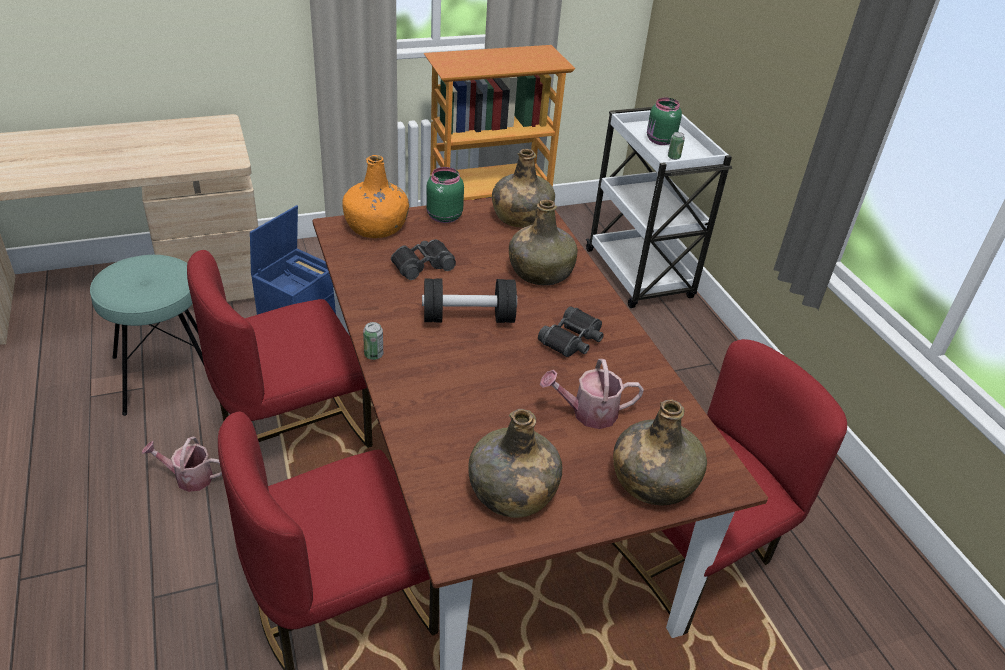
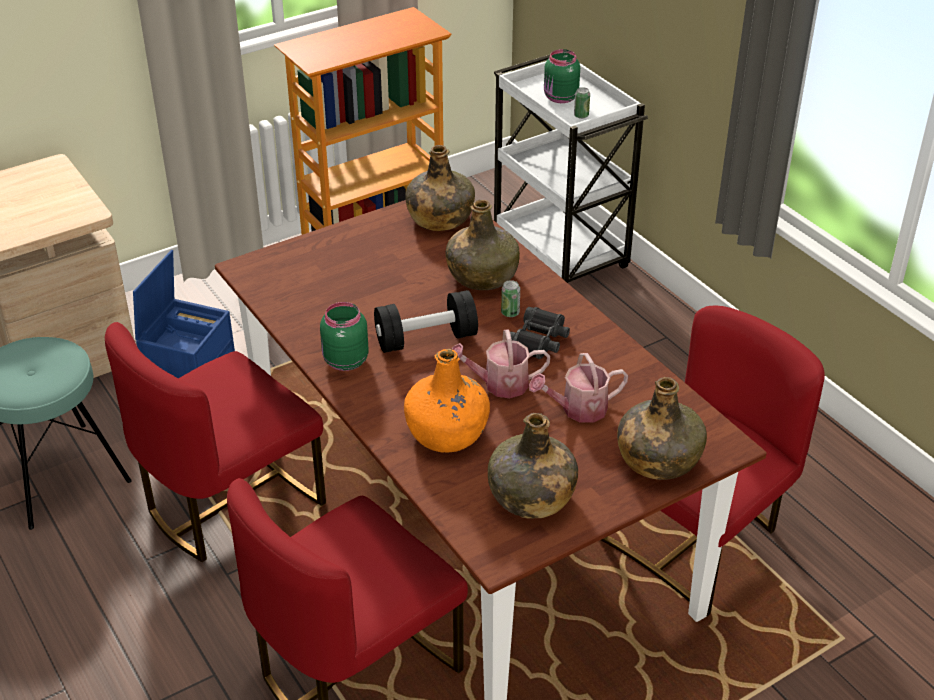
camera: 10 degrees left, 0 degrees up
(189, 477) = (136, 578): watering can -> watering can (499, 384)
(373, 355) = (345, 396): can -> can (510, 313)
(376, 227) = (289, 259): orange bottle -> orange bottle (448, 432)
(422, 265) = (355, 292): black binoculars -> none
(443, 217) = (356, 234): green jar -> green jar (344, 361)

